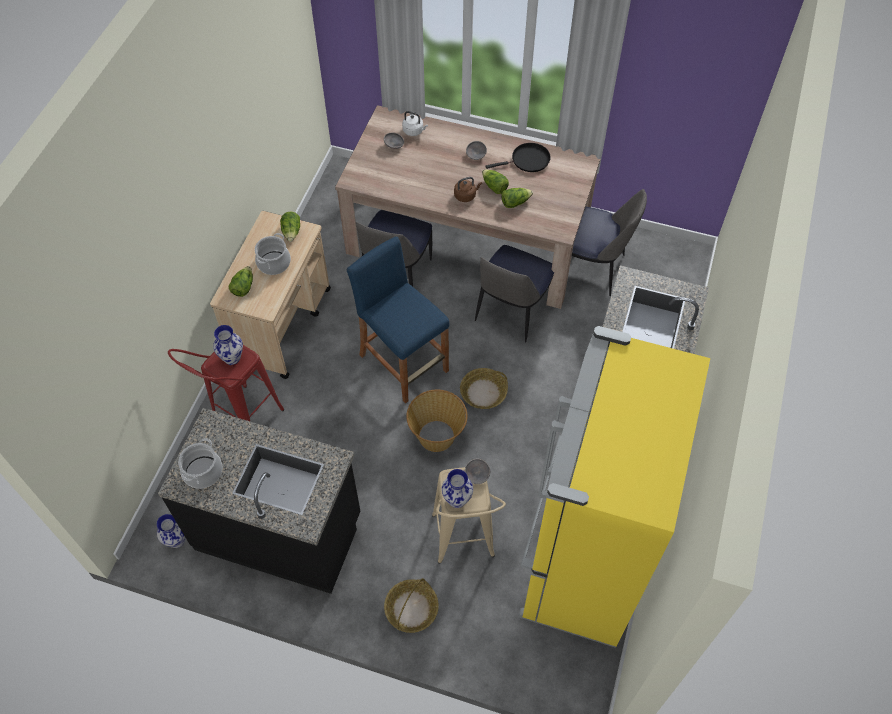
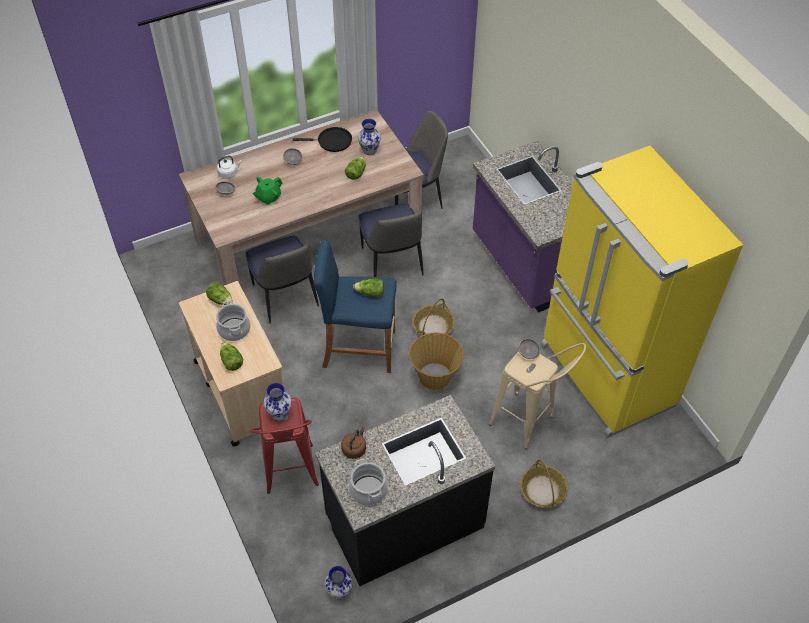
camera: 45 degrees left, 5 degrees down
(421, 173) = (268, 197): none -> green teapot
(457, 499) = (533, 376): vase -> vase (369, 150)
(466, 195) = (318, 191): brown kettle -> brown kettle (354, 448)
(494, 187) = (330, 172): lettuce -> lettuce (370, 293)
(528, 160) = (332, 141): black frying pan -> black frying pan turned 60 degrees clockwise

